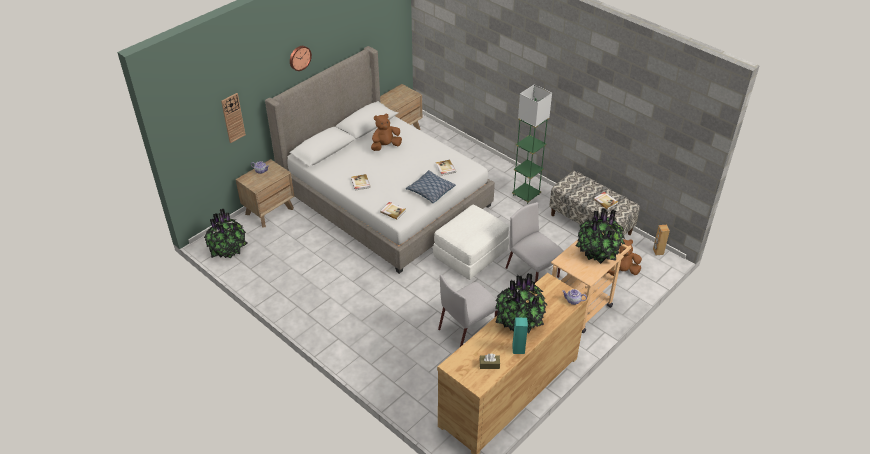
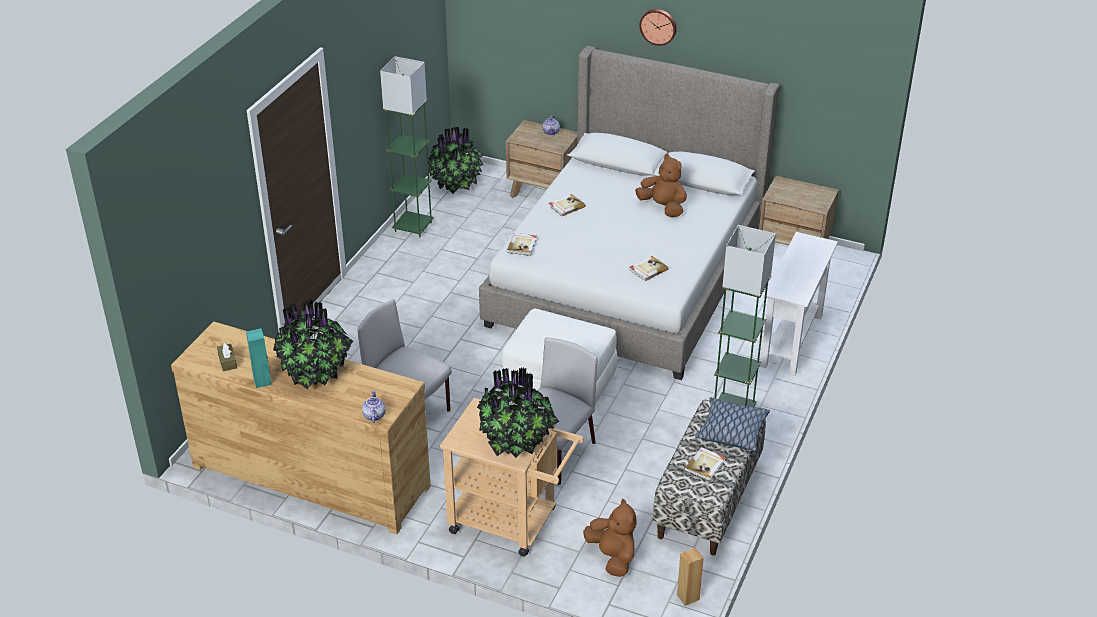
camera: 70 degrees right, 5 degrees down
(233, 118) = (541, 39): wall clock -> none
(265, 283) = (413, 227): none -> green floor lamp
(430, 191) = (587, 268): pillow -> pillow (731, 431)
(476, 156) = (791, 341): none -> white console table

